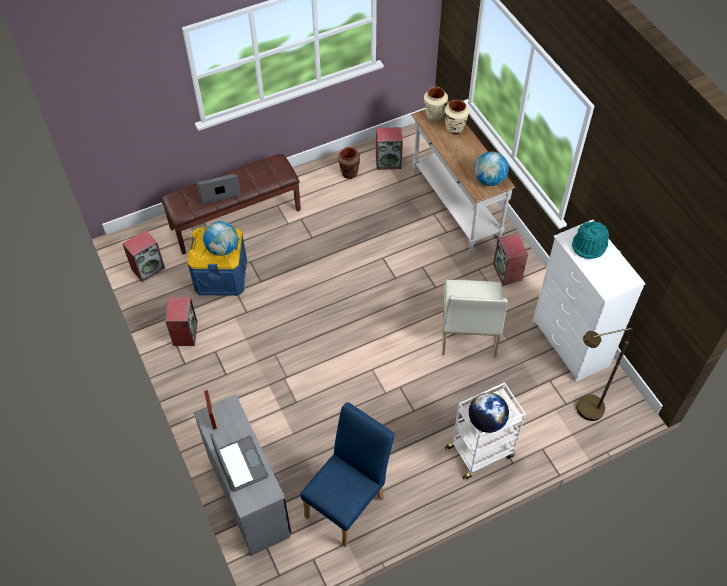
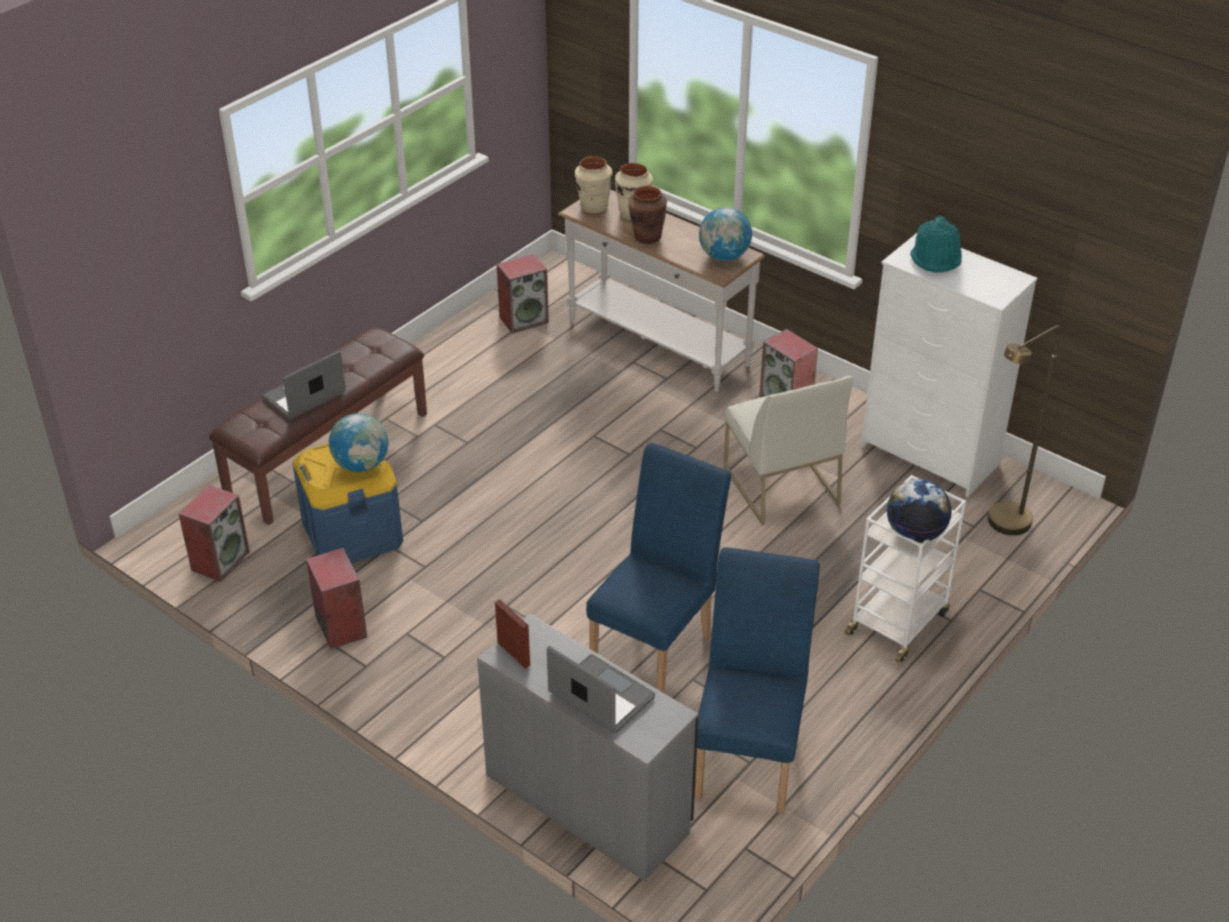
camera: 25 degrees left, 15 degrees down
(339, 412) = (657, 645): none -> blue chair
(349, 173) = (473, 349): brown vase -> brown vase (647, 237)

